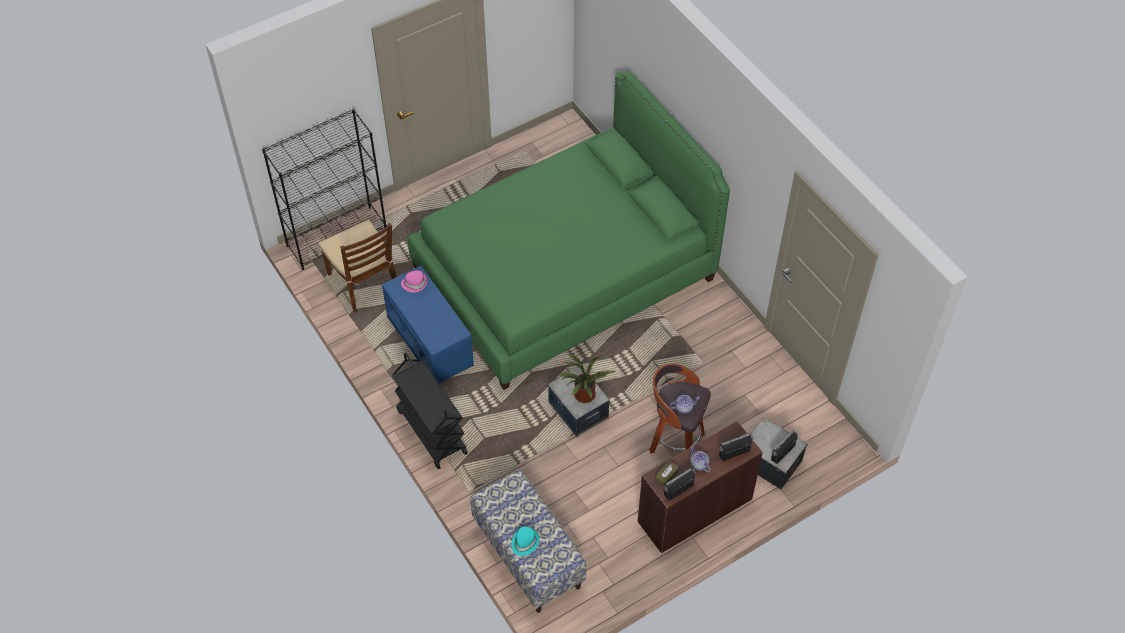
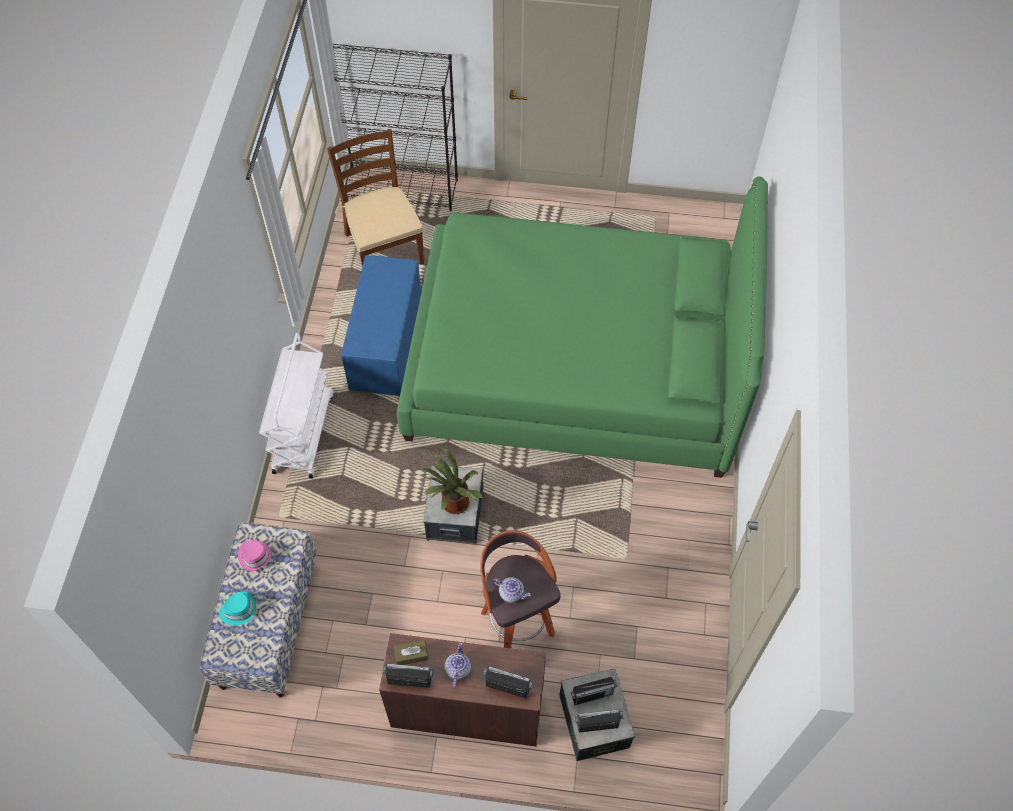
camera: 40 degrees right, 5 degrees up
(364, 283) = (383, 248): brown chair -> brown chair turned 150 degrees clockwise
(414, 283) = (395, 274): pink hat -> pink hat (254, 555)
(431, 431) = (303, 432): black cart -> white cart
(765, 440) = (592, 695): none -> radio

